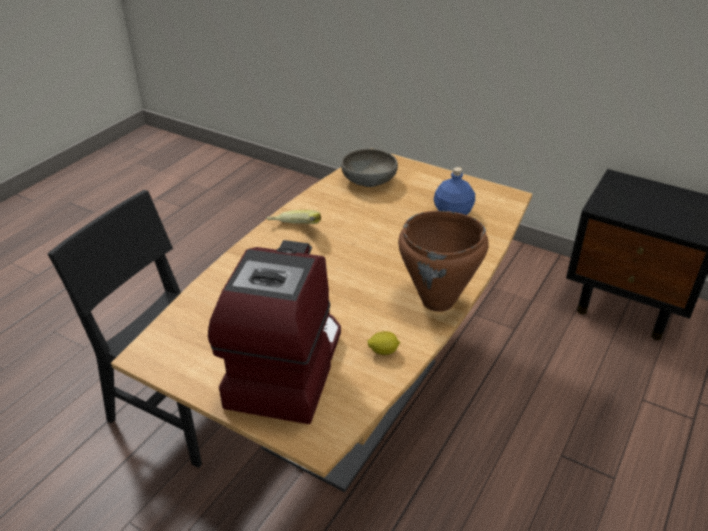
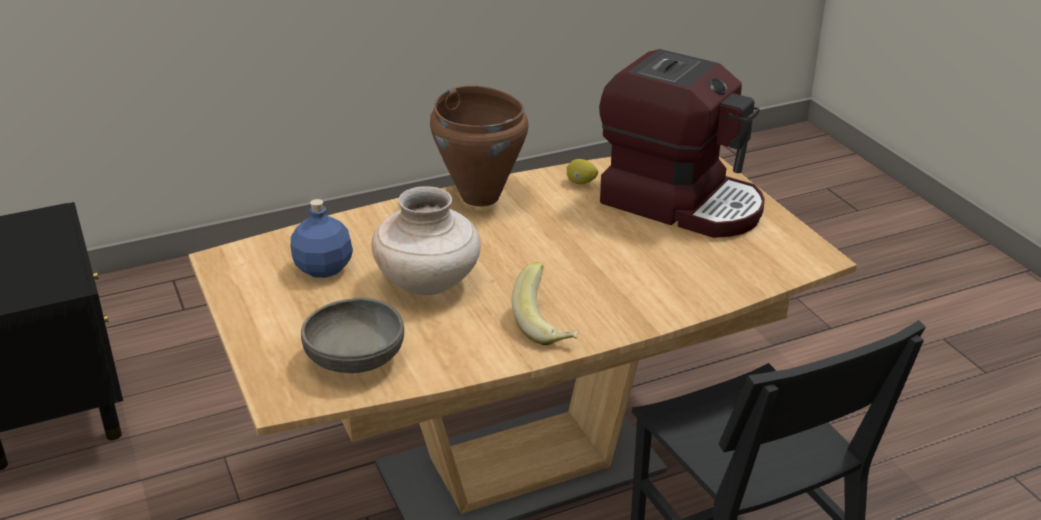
camera: 145 degrees left, 5 degrees down
(284, 367) = (682, 202): coffee machine -> coffee machine turned 105 degrees counterclockwise
(386, 227) = (428, 283): none -> beige vase

